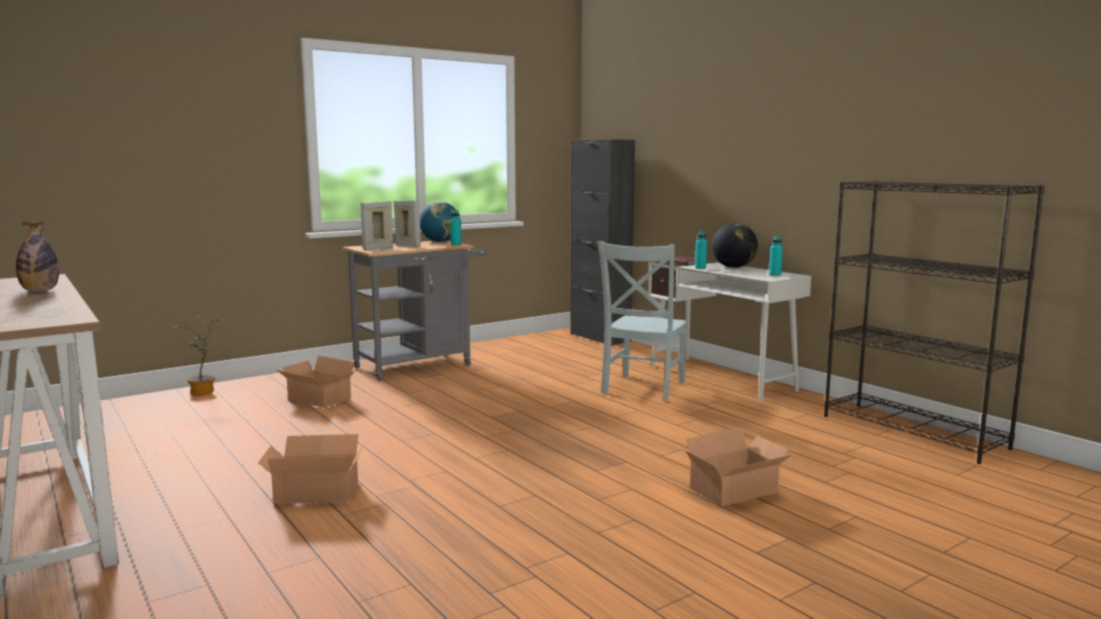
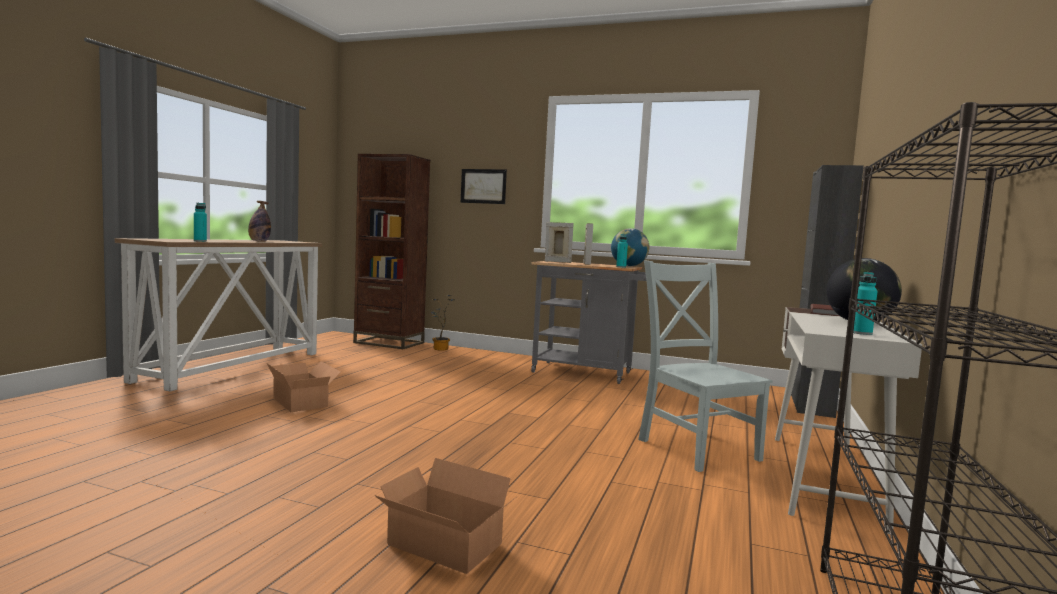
camera: 55 degrees right, 5 degrees down
(109, 409) = (389, 343): none -> brown bookcase
(219, 156) = (483, 186): none -> picture
(318, 399) = (468, 369): cardboard box -> none
(642, 388) = (695, 448): grey chair -> grey chair turned 75 degrees clockwise
(700, 268) = (807, 316): turquoise bottle -> turquoise bottle (200, 241)

